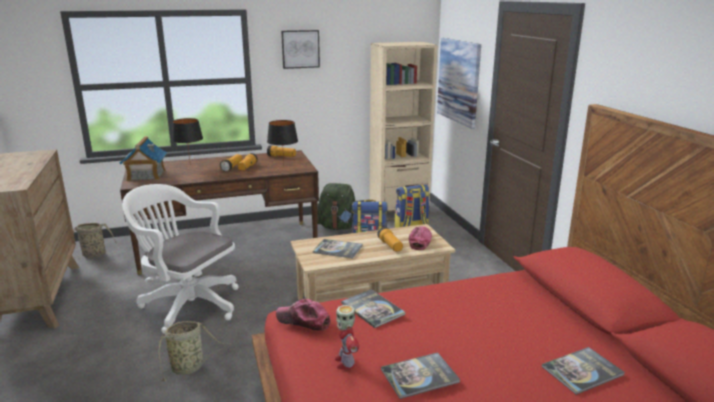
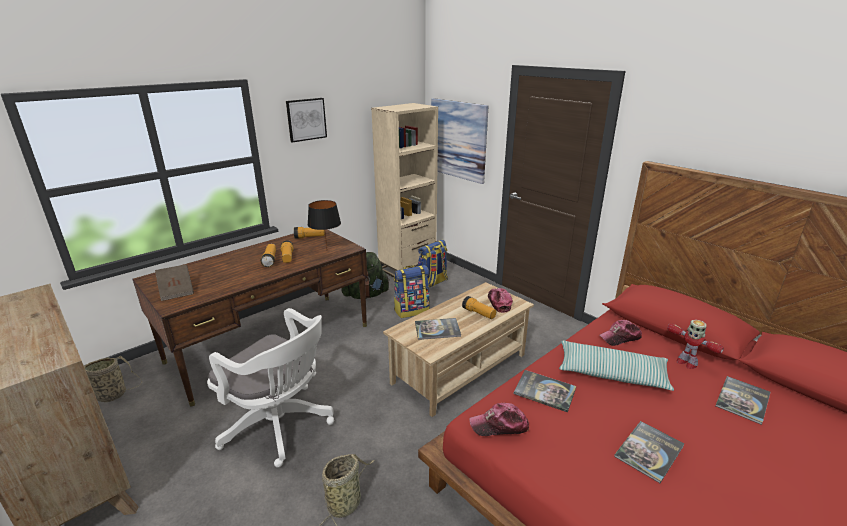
camera: 25 degrees left, 5 degrees up
(146, 176) = (176, 290): toy house -> brown book
(187, 304) = (281, 426): white office chair -> white office chair turned 150 degrees counterclockwise
(190, 165) = (217, 266): black table lamp -> none
(345, 361) = (578, 459): toy robot -> toy robot (686, 362)
(459, 314) = (611, 373): none -> pillow
(508, 291) = (620, 337): none -> cap

